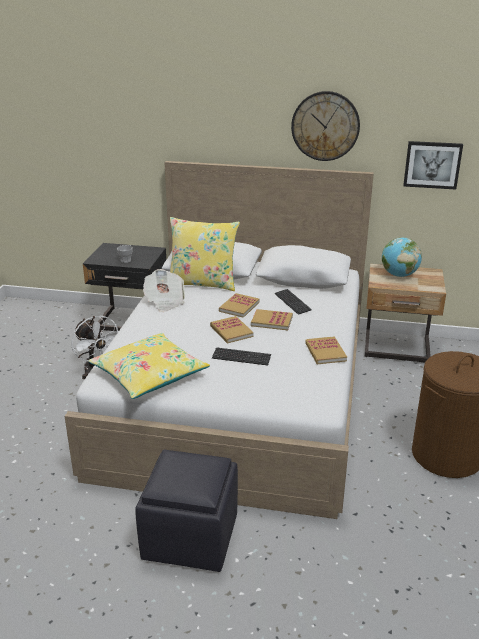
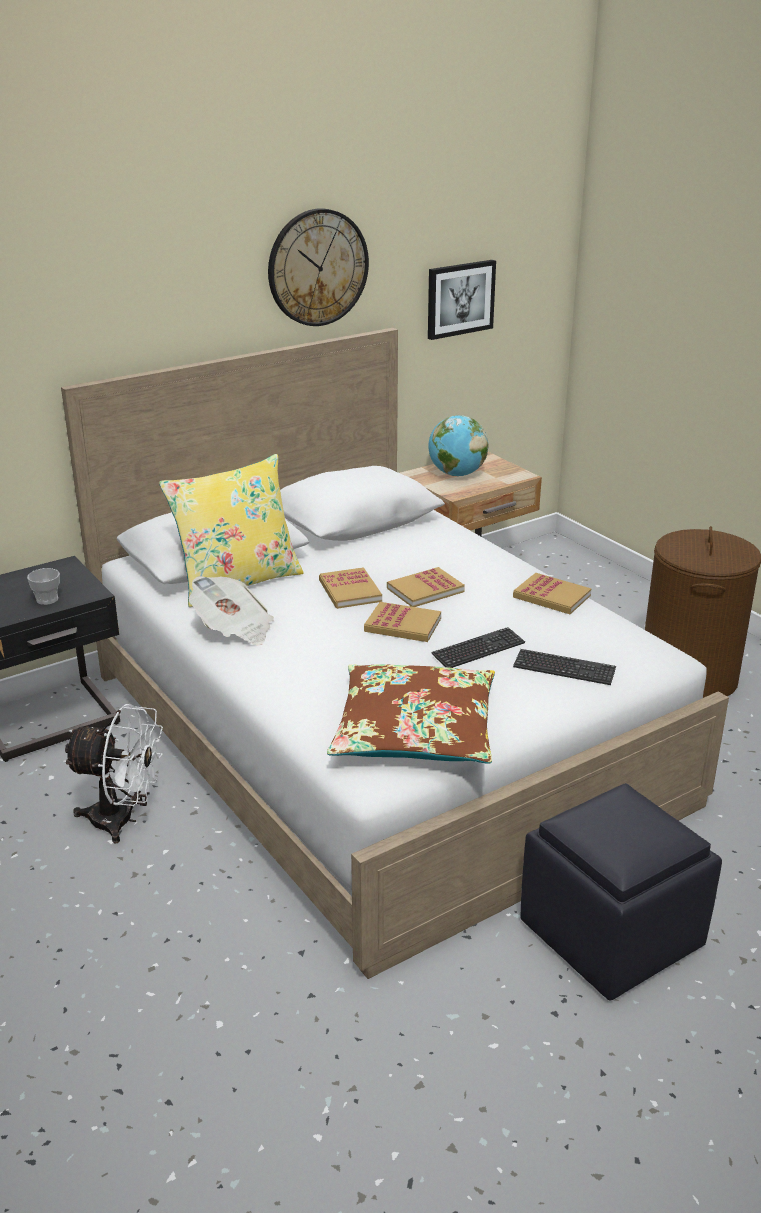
camera: 45 degrees left, 0 degrees up
(149, 375) = (414, 731): yellow pillow -> brown pillow
(292, 302) = (403, 556): keyboard -> keyboard (564, 669)

